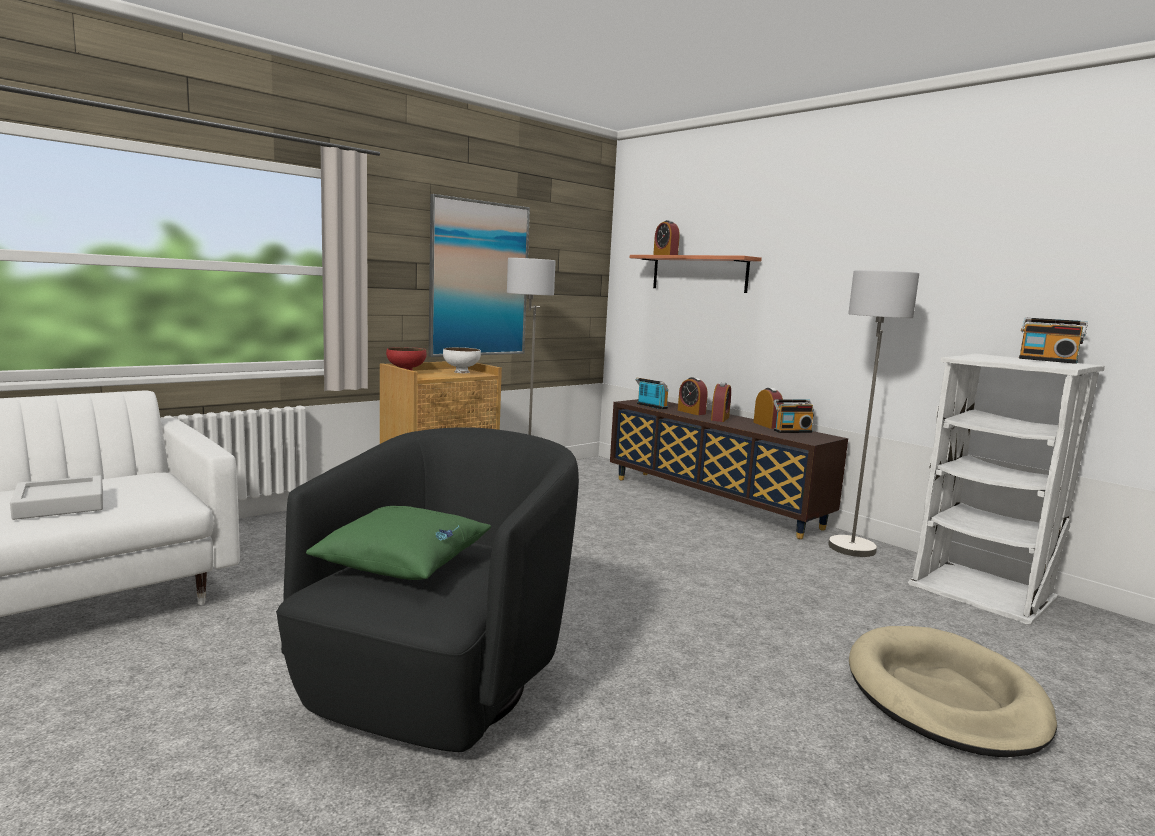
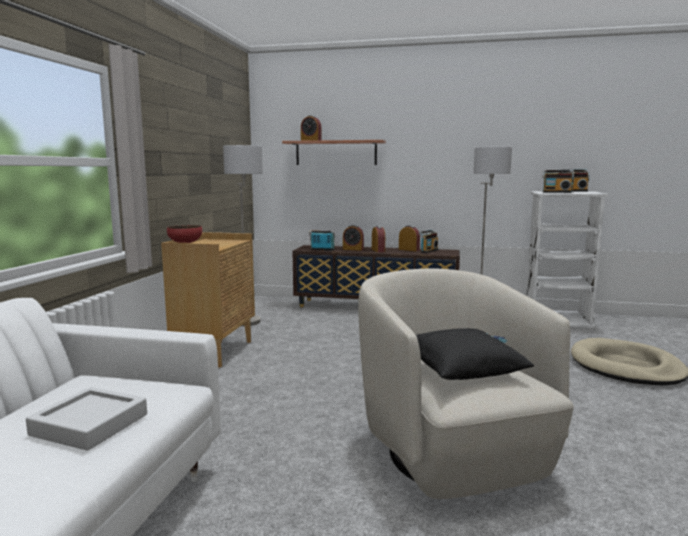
camera: 35 degrees left, 0 degrees up
(403, 564) = (461, 370): green pillow -> black pillow
(439, 683) = (452, 453): black armchair -> beige armchair
(461, 372) = (218, 241): white bowl -> none
(479, 279) = (194, 164): picture -> none
(1000, 358) = (556, 192): none -> radio

